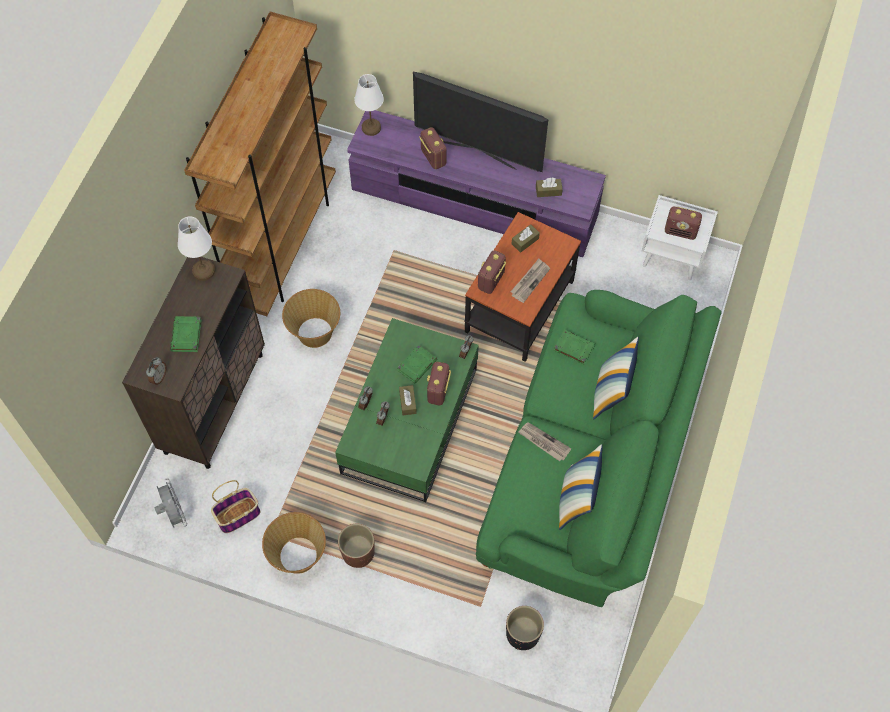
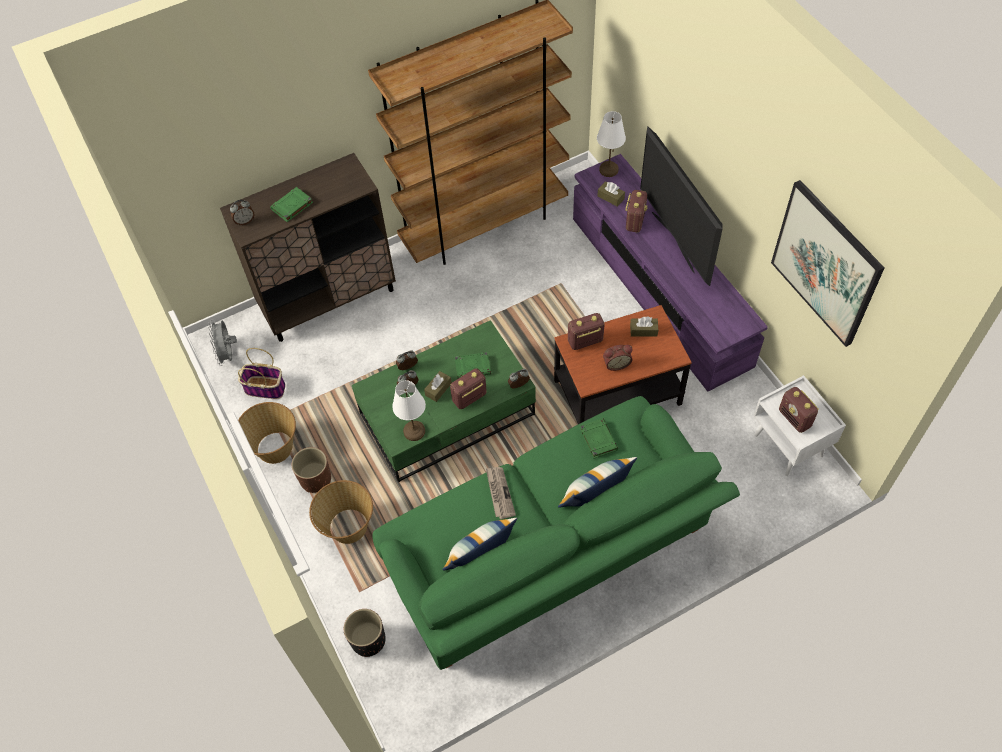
camera: 45 degrees right, 5 degrees down
(174, 513) = (228, 354): grey fan -> grey fan turned 150 degrees clockwise
(203, 270) = (350, 170): white table lamp -> white table lamp (414, 431)
(314, 333) = (444, 302): basket -> basket (348, 527)
(530, 281) = (616, 363): newspaper -> alarm clock
(548, 191) = (704, 306): brown tissue box -> brown tissue box (610, 197)
(659, 98) = (826, 263): none -> picture

